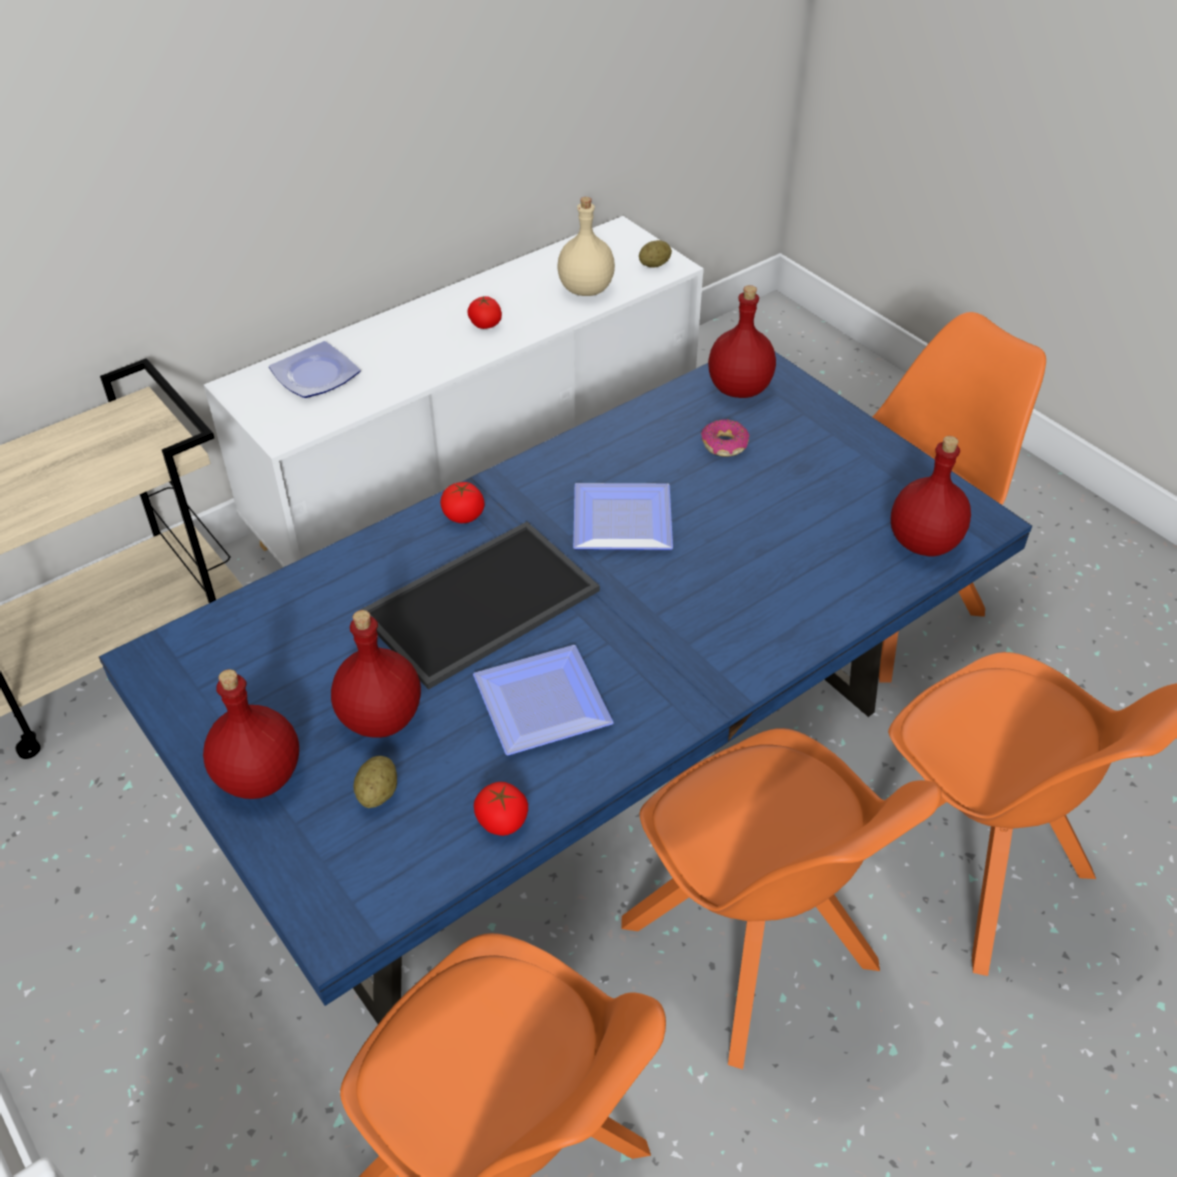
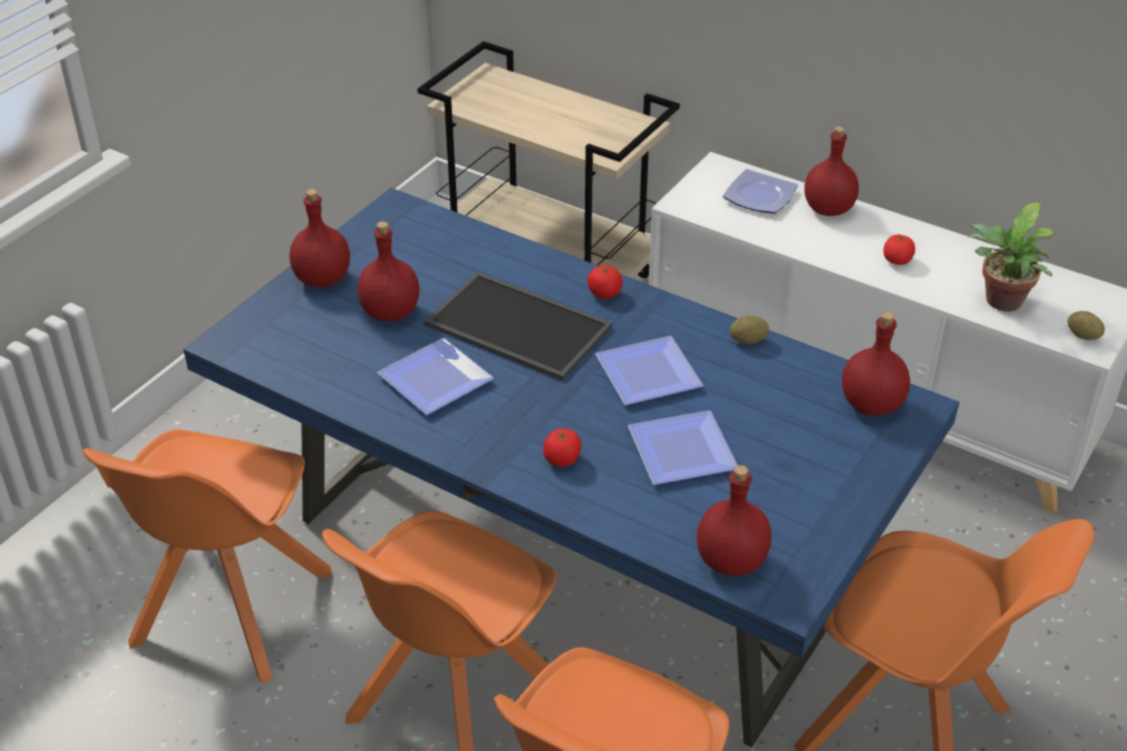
camera: 70 degrees right, 5 degrees down
(372, 338) = (828, 208): none -> red bottle
(378, 793) = (328, 329): potato -> potato (748, 340)
(502, 821) = (326, 388): tomato -> tomato (562, 459)
(585, 290) = (1000, 303): beige bottle -> potted plant
(724, 445) = (783, 411): donut -> none
(752, 528) = (684, 449): none -> plate

